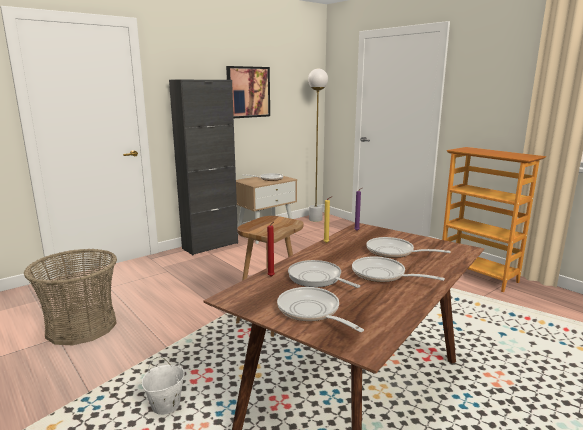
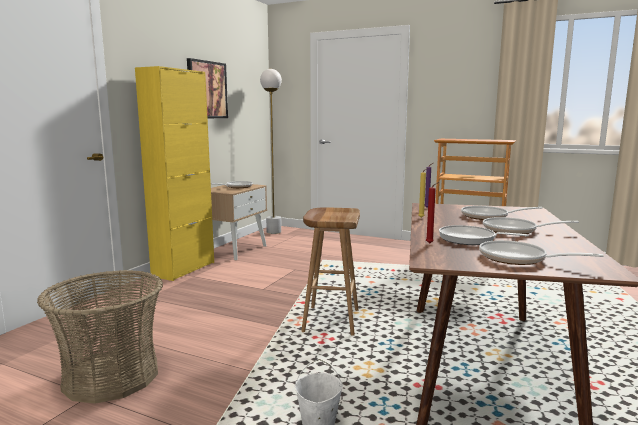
camera: 25 degrees left, 5 degrees down
(210, 246) = (184, 269): black cabinet -> yellow cabinet

